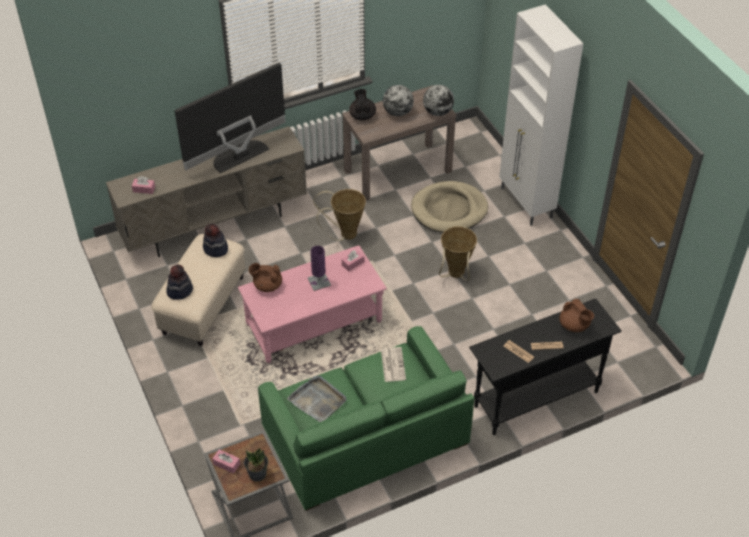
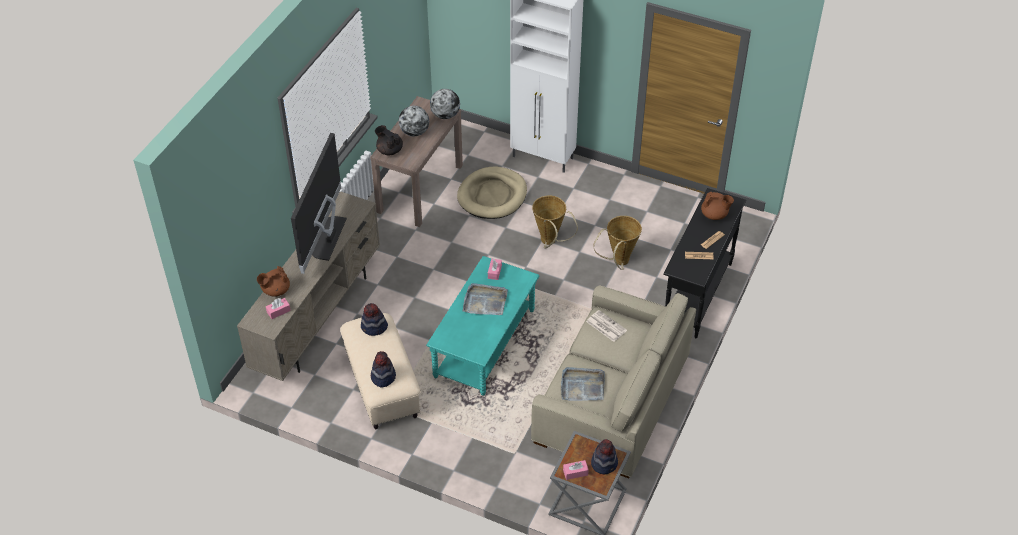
camera: 40 degrees left, 0 degrees up
(257, 473) = (604, 463): potted plant -> hat
(267, 285) = (448, 329): brown teapot -> brown teapot (275, 290)
(313, 322) = (484, 343): pink coffee table -> turquoise coffee table
(319, 282) = (485, 301): purple table lamp -> grey tray
(344, 234) = (433, 262): basket -> basket (618, 262)
(365, 436) = (612, 399): green sofa -> beige sofa

